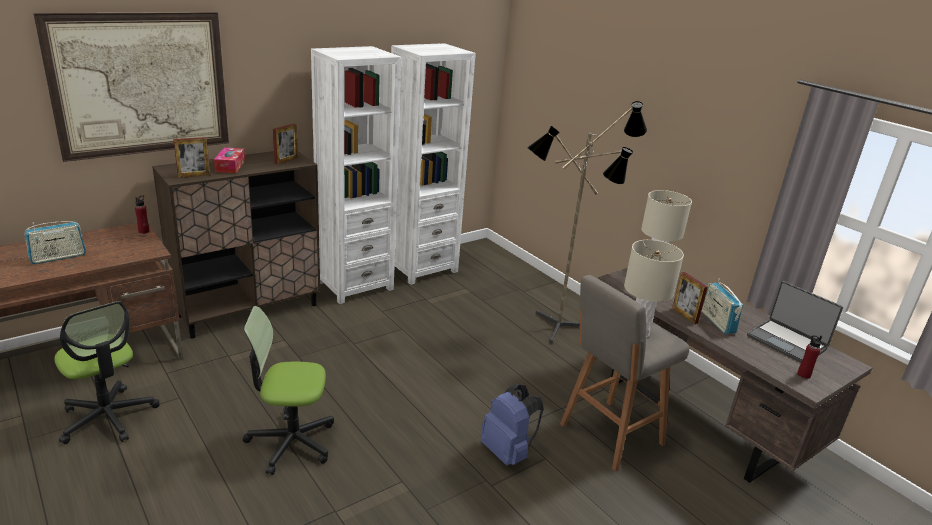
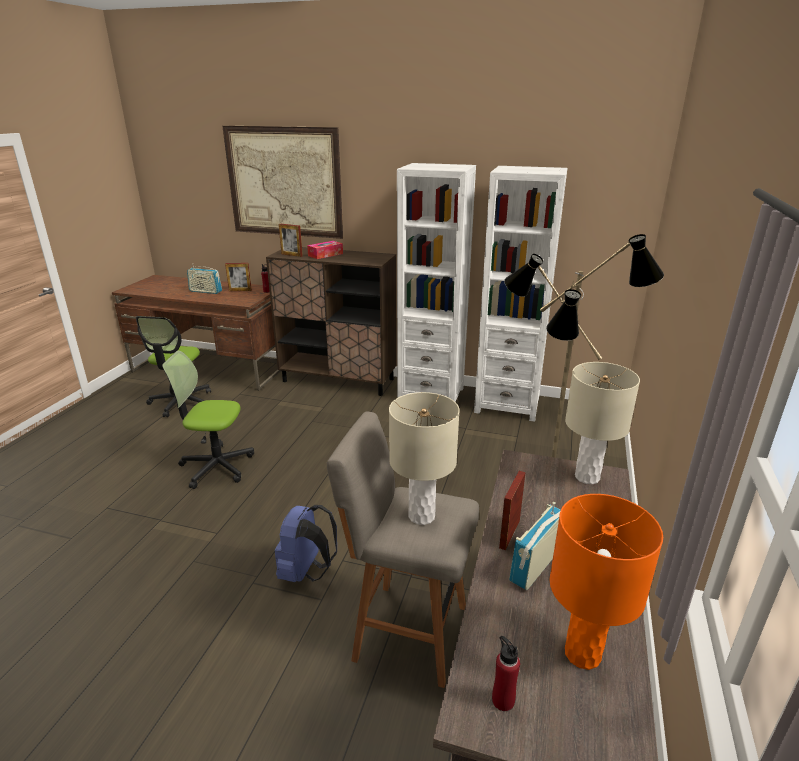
camera: 55 degrees right, 0 degrees up
(286, 160) = (367, 259): picture frame -> picture frame (240, 290)
(291, 442) = (216, 466): office chair -> office chair turned 45 degrees counterclockwise
(787, 342) = (583, 654): laptop -> orange table lamp

